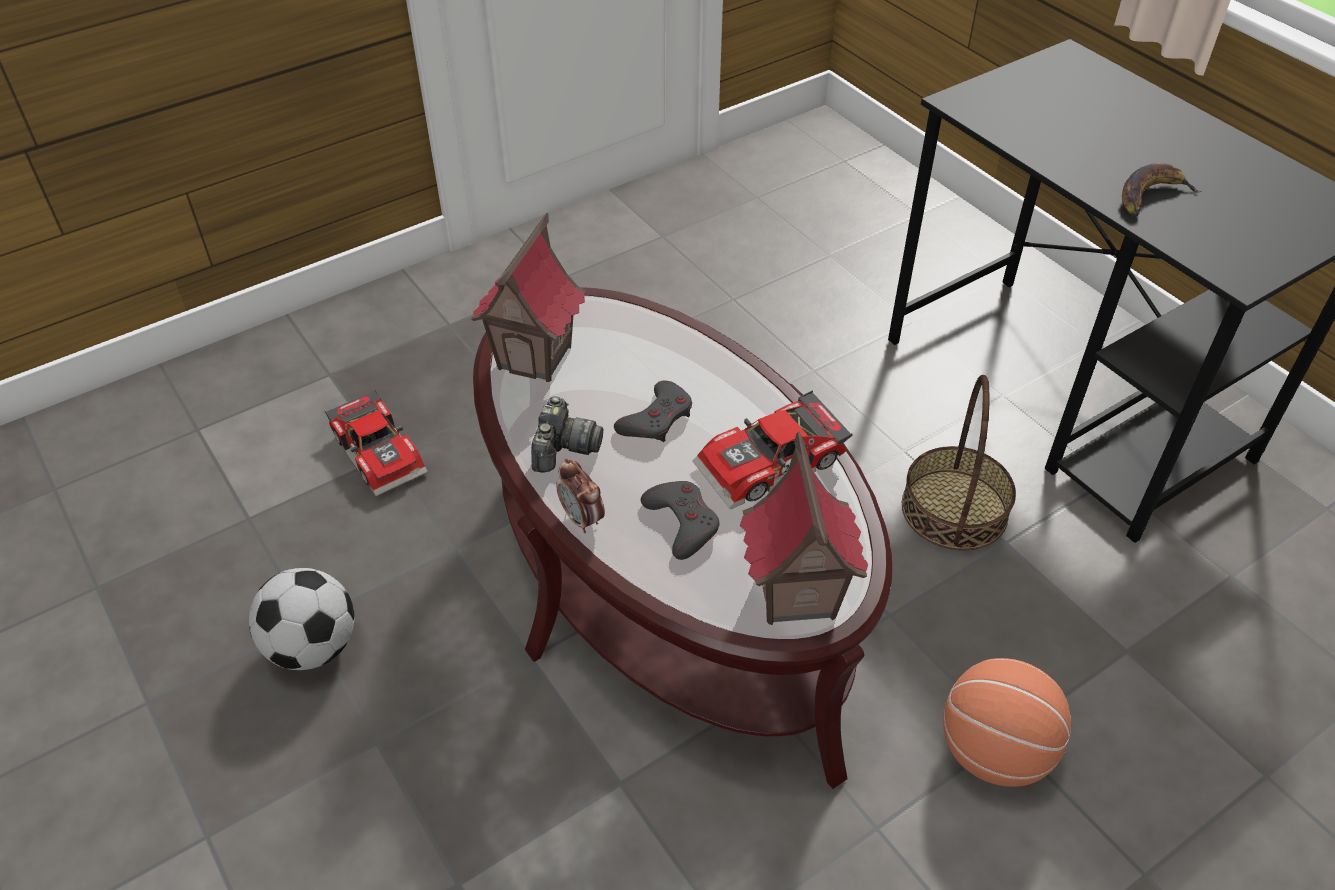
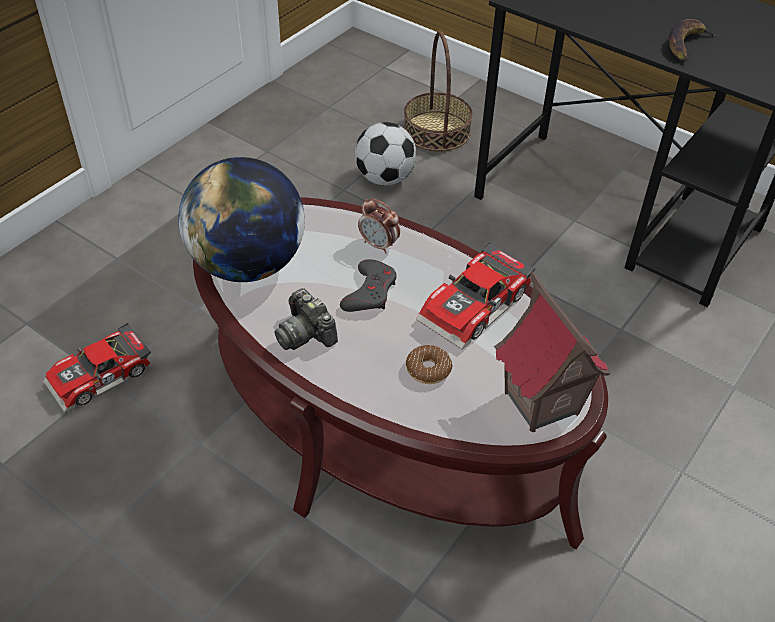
camera: 20 degrees left, 0 degrees up
(312, 647) = (107, 560): football -> football (384, 179)
(381, 452) = (101, 378): toy car -> toy car turned 105 degrees clockwise
(536, 357) = (248, 264): toy house -> globe
(564, 448) = (306, 333): camera -> camera turned 150 degrees clockwise
(582, 519) = (347, 387): alarm clock -> alarm clock (379, 245)
(682, 522) = (428, 369): grey game controller -> donut
(954, 509) = (574, 313): basket -> basket (436, 131)
(994, 752) = (677, 486): basketball -> none

